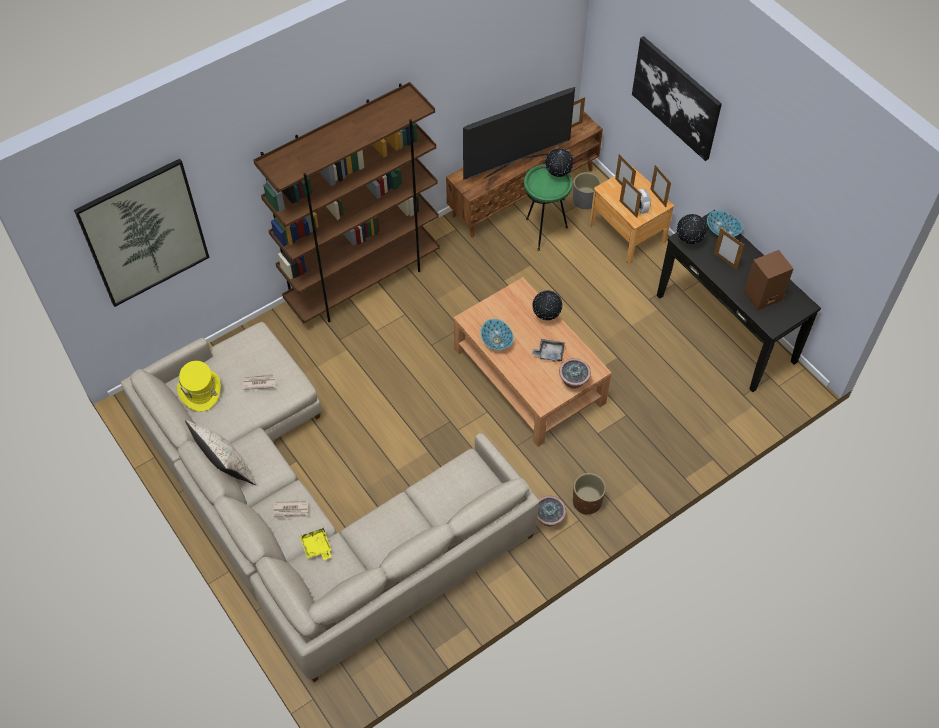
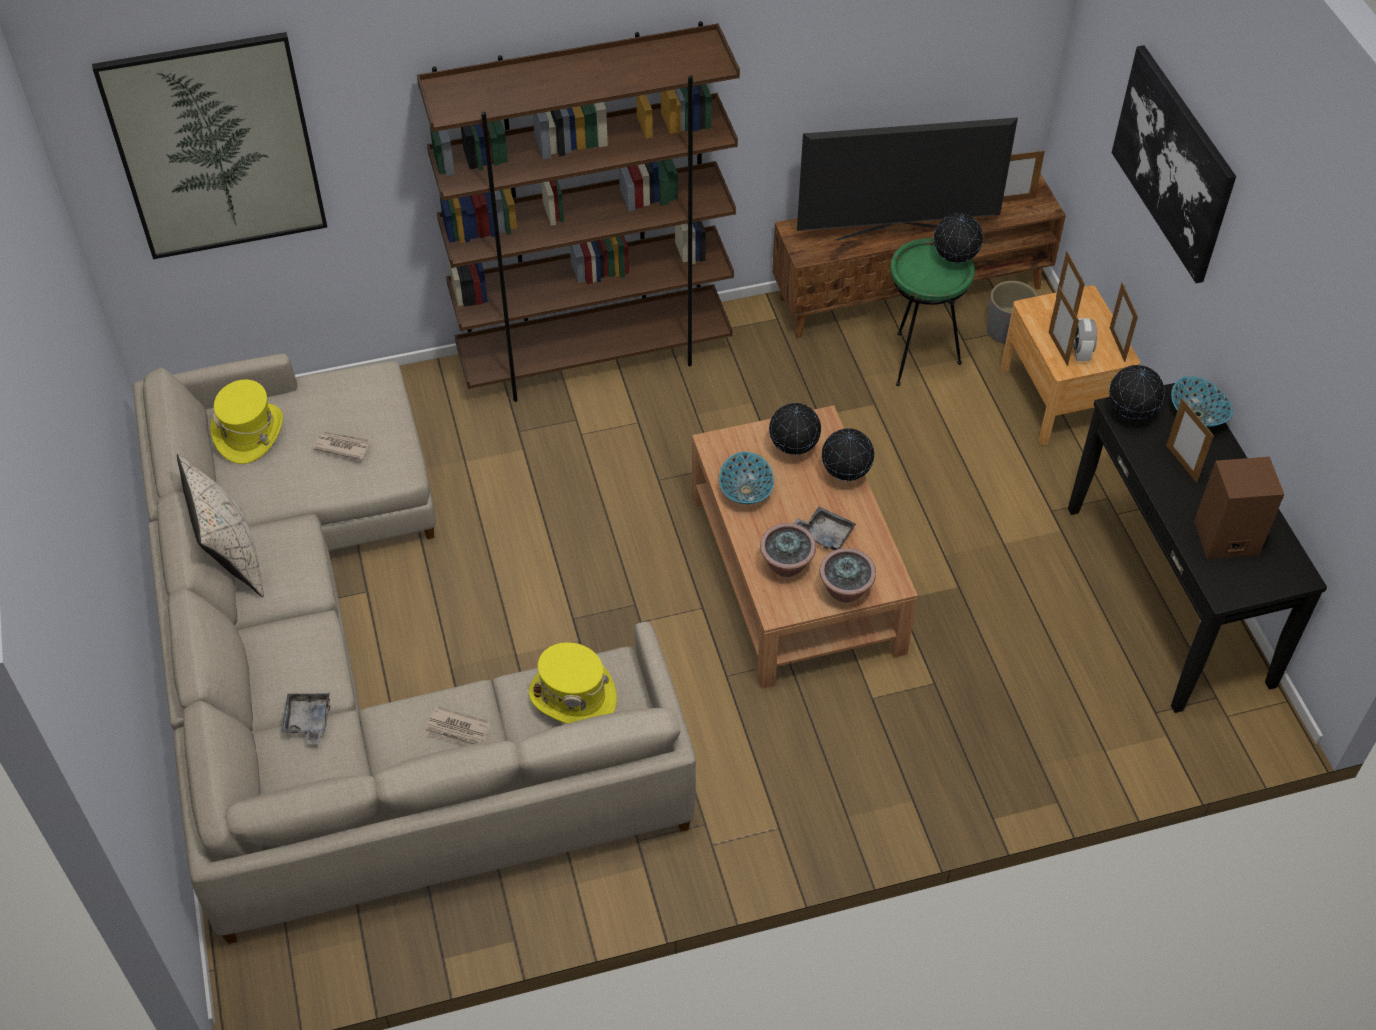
camera: 20 degrees right, 5 degrees down
(291, 511) = (296, 653): newspaper -> newspaper (458, 730)
(316, 547) = (308, 721): yellow tray -> grey tray
(455, 486) = (573, 696): none -> yellow hat
(512, 310) = (793, 450): none -> globe
(549, 519) = (729, 810): potted plant -> potted plant (786, 566)
(587, 502) = (805, 804): brown planter -> none

